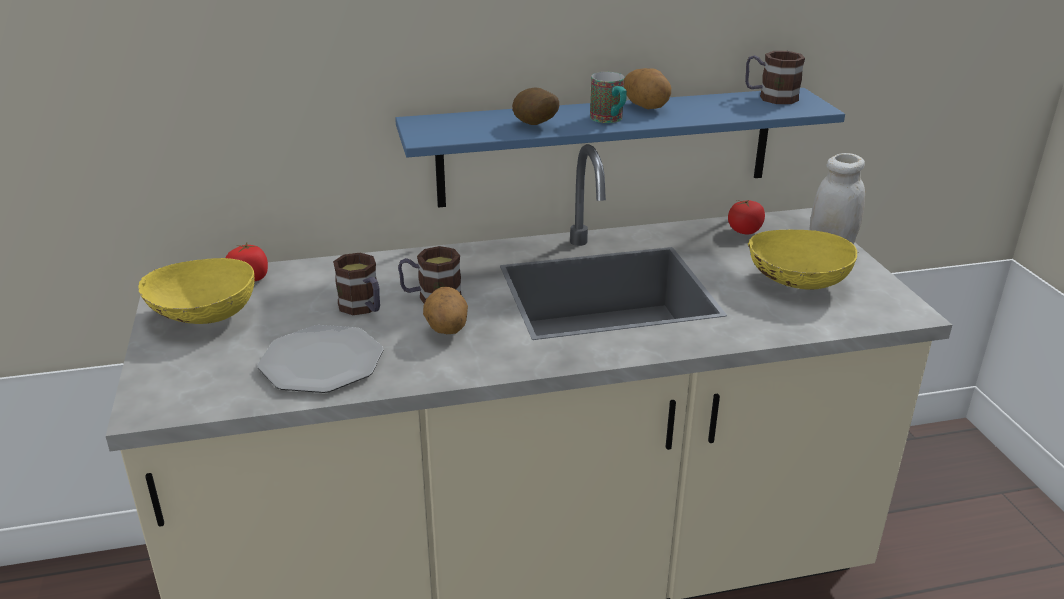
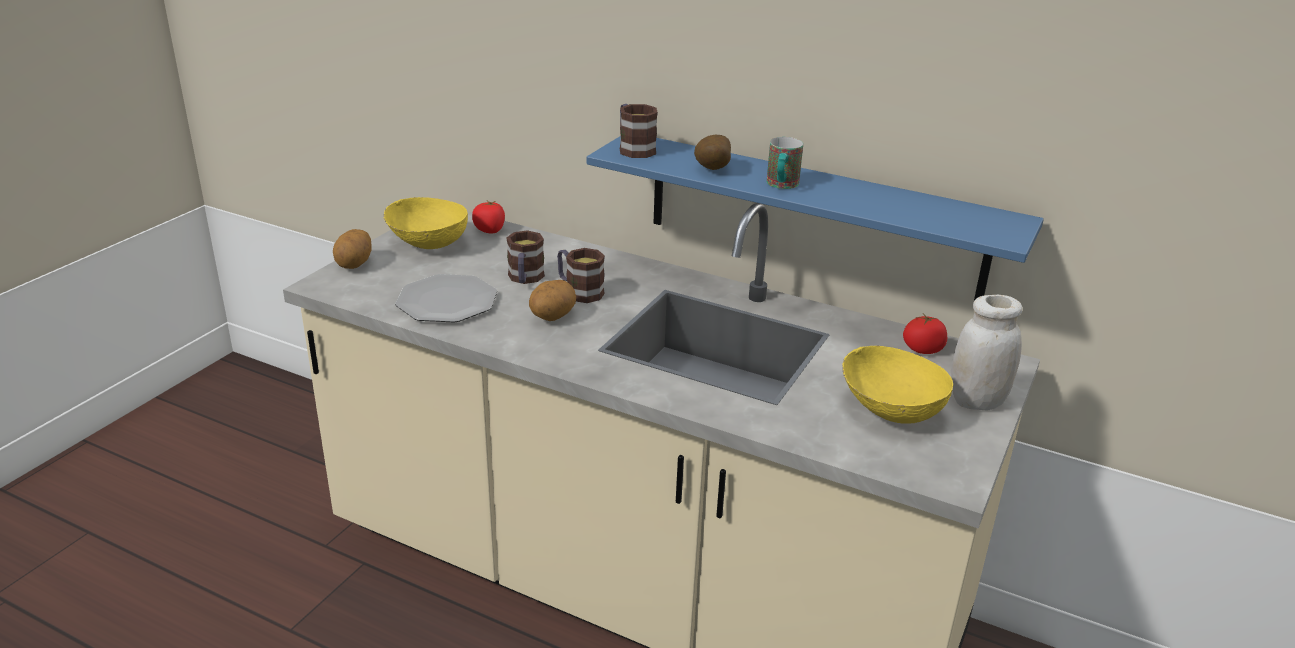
camera: 40 degrees right, 0 degrees up
(646, 107) = (839, 185): potato -> potato (355, 264)
(770, 97) = (980, 214): mug -> mug (633, 148)

